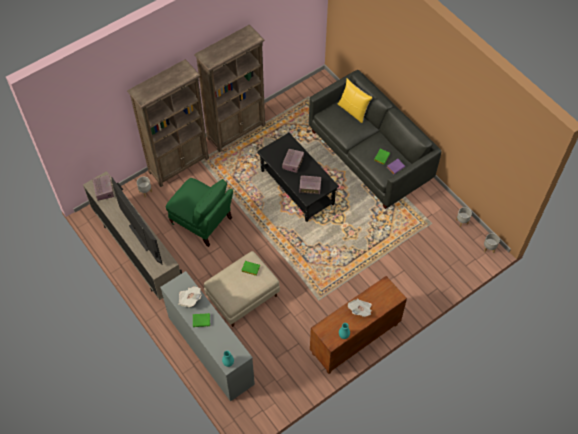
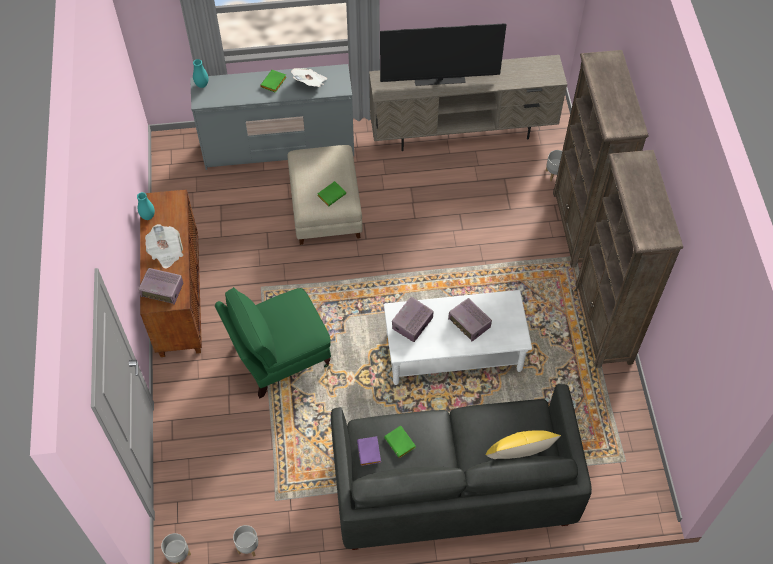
camera: 120 degrees right, 0 degrees up
(104, 190) = (535, 71): radio -> radio (162, 291)
(202, 222) = (466, 215): green armchair -> green armchair (279, 357)
(297, 187) = (453, 352): black coffee table -> white coffee table

